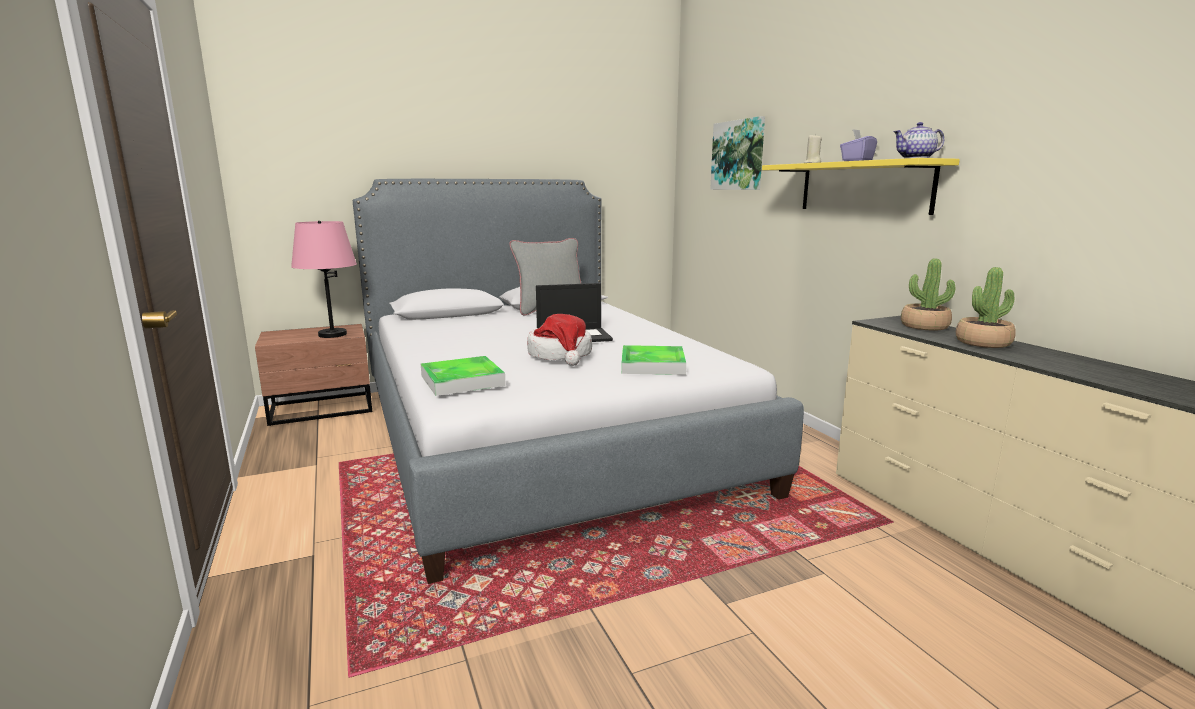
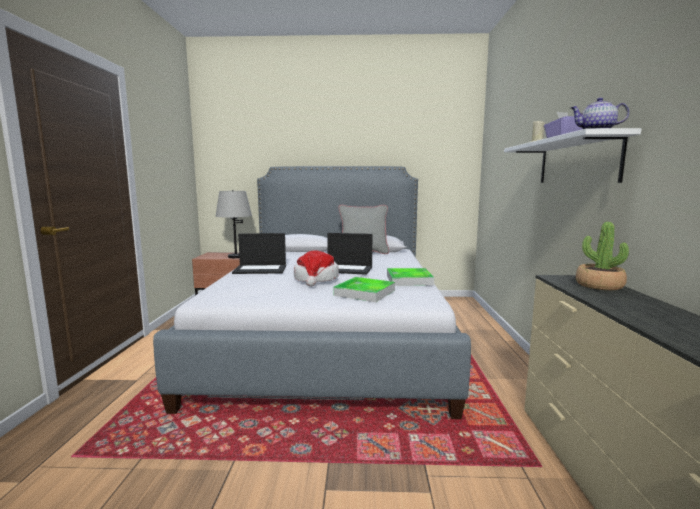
camera: 25 degrees right, 5 degrees down
(332, 334) = (236, 257): pink table lamp -> grey table lamp
(452, 350) = (261, 269): none -> laptop
(462, 380) = (230, 286): tray -> tray (409, 280)
(738, 155) = (510, 144): picture -> none
(863, 187) = (576, 161): yellow shelf -> white shelf
(983, 343) = (634, 306): potted plant -> none

